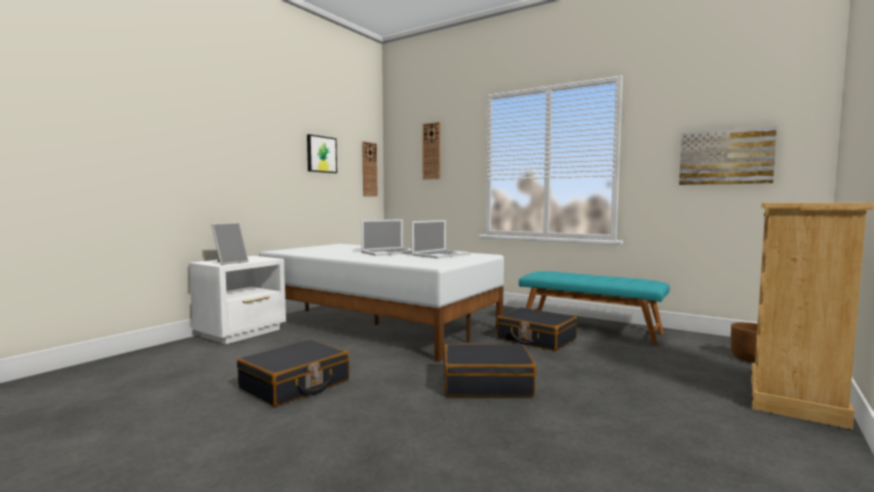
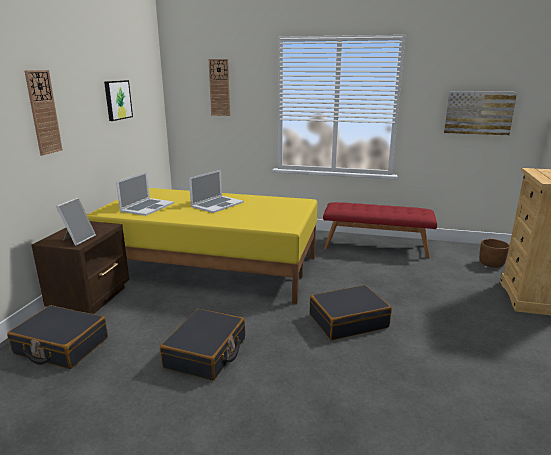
camera: 20 degrees left, 15 degrees up
(242, 333) = (92, 298): white nightstand -> brown nightstand
(369, 169) = (154, 105): wall clock -> wall clock (43, 112)
(378, 324) = (209, 267): white bed -> yellow bed
(441, 254) = (267, 204): laptop -> laptop (147, 207)
(536, 339) = (347, 266): black suitcase -> black suitcase (61, 346)
(590, 328) = (376, 247): turquoise bench -> red bench

